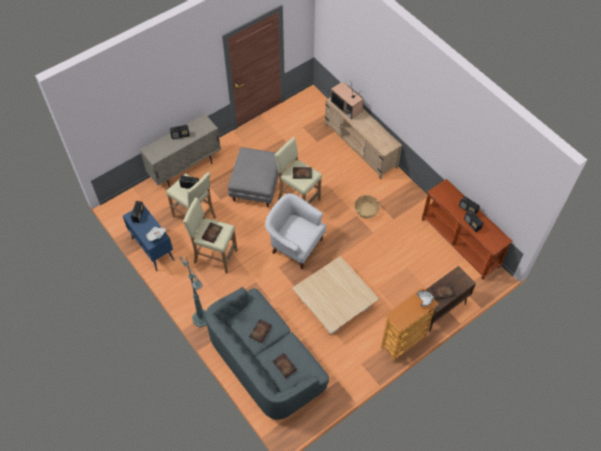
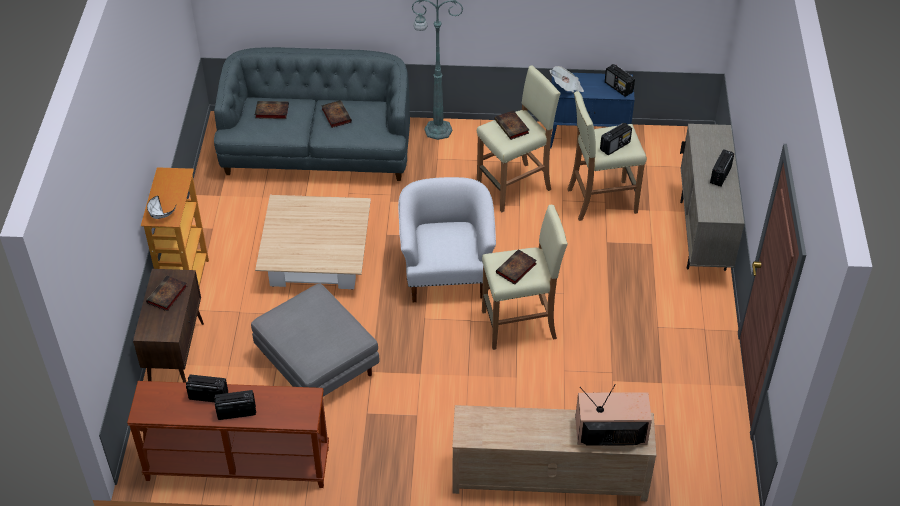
camera: 130 degrees right, 10 degrees down
(256, 185) = (596, 294): grey ottoman -> grey ottoman (318, 364)
(295, 245) = (446, 273): white armchair -> white armchair turned 75 degrees counterclockwise
(366, 210) = (417, 391): basket -> none

